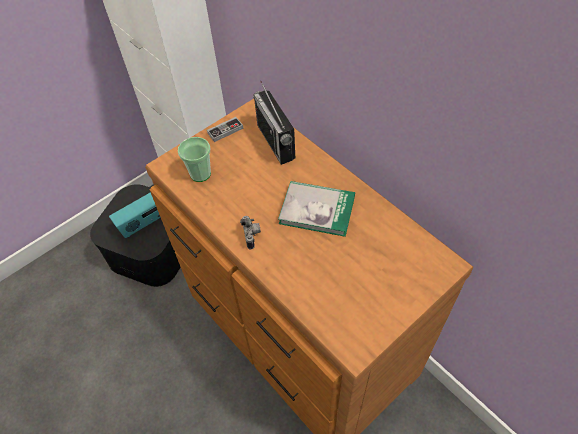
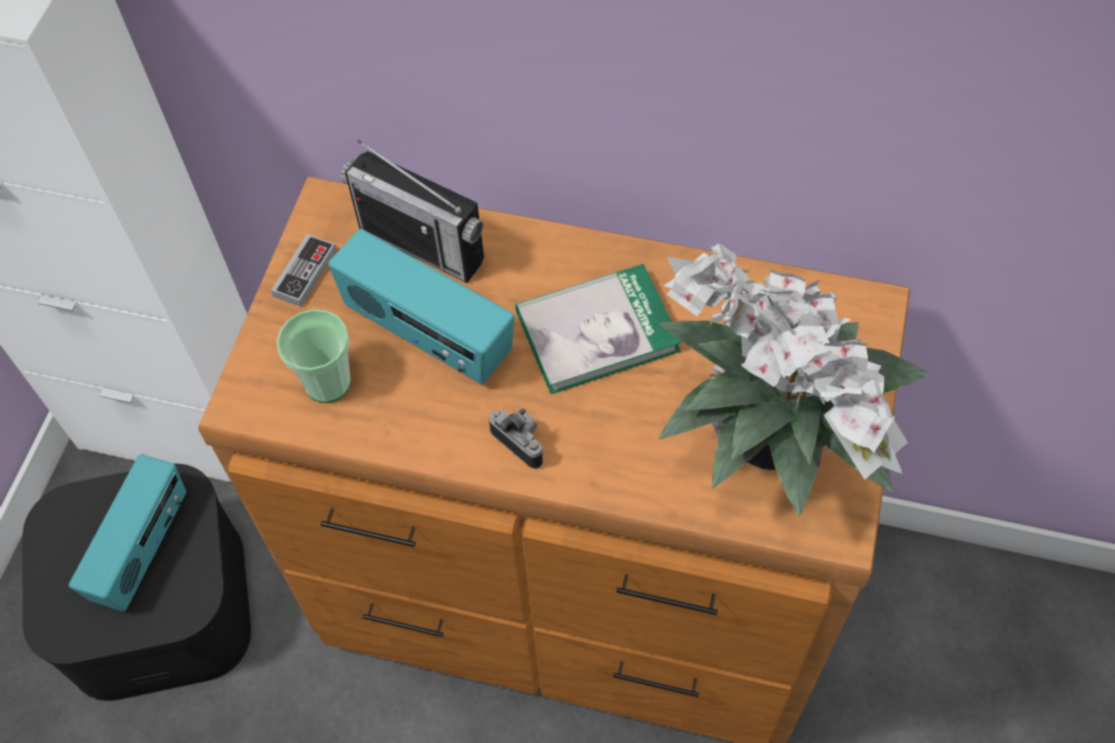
camera: 35 degrees left, 5 degrees up
(250, 176) = (427, 335): none -> radio
(352, 299) = (772, 449): none -> potted plant

